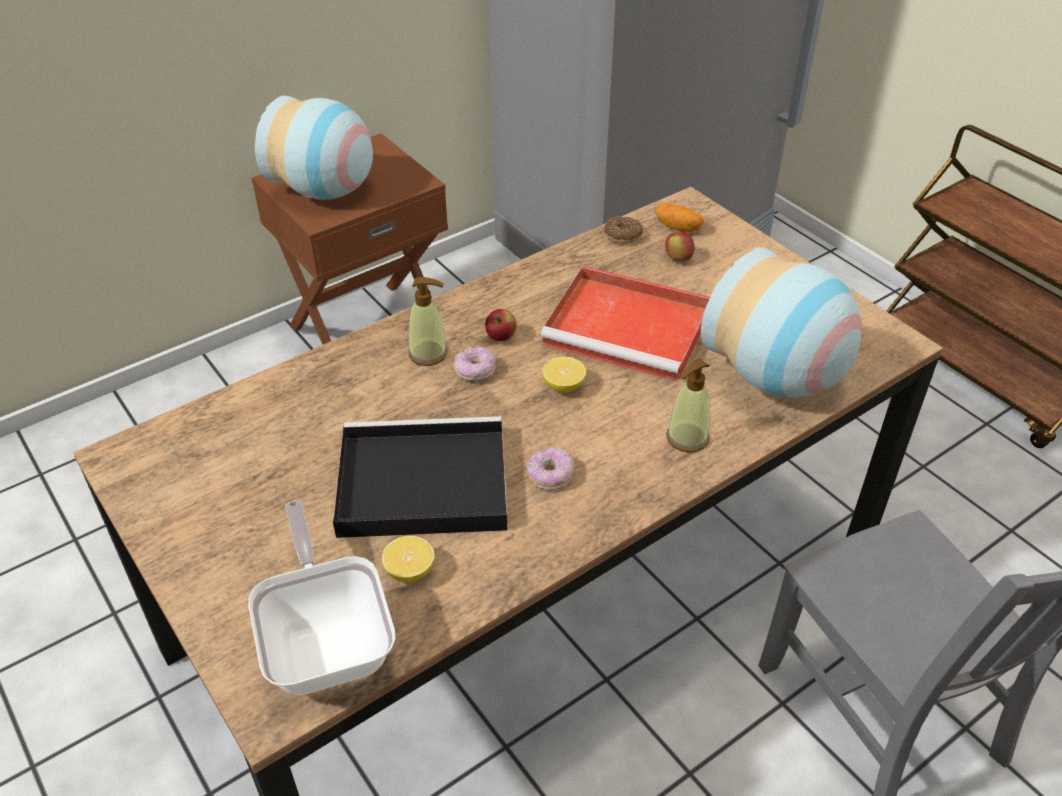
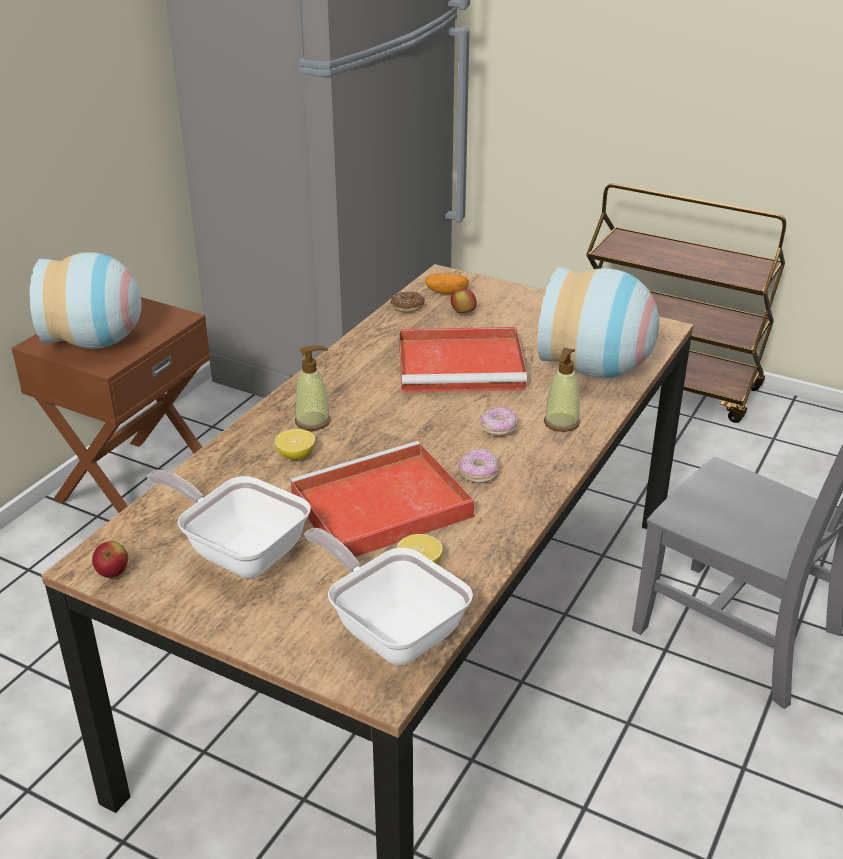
camera: 25 degrees left, 10 degrees down
(254, 488) = (239, 550): none -> frying pan
(419, 483) = (378, 508): black tray -> red tray
(475, 372) = (362, 423): donut -> donut (499, 429)
(501, 337) = (364, 396): apple -> apple (113, 573)
(563, 386) = (441, 415): lemon -> lemon (296, 455)

